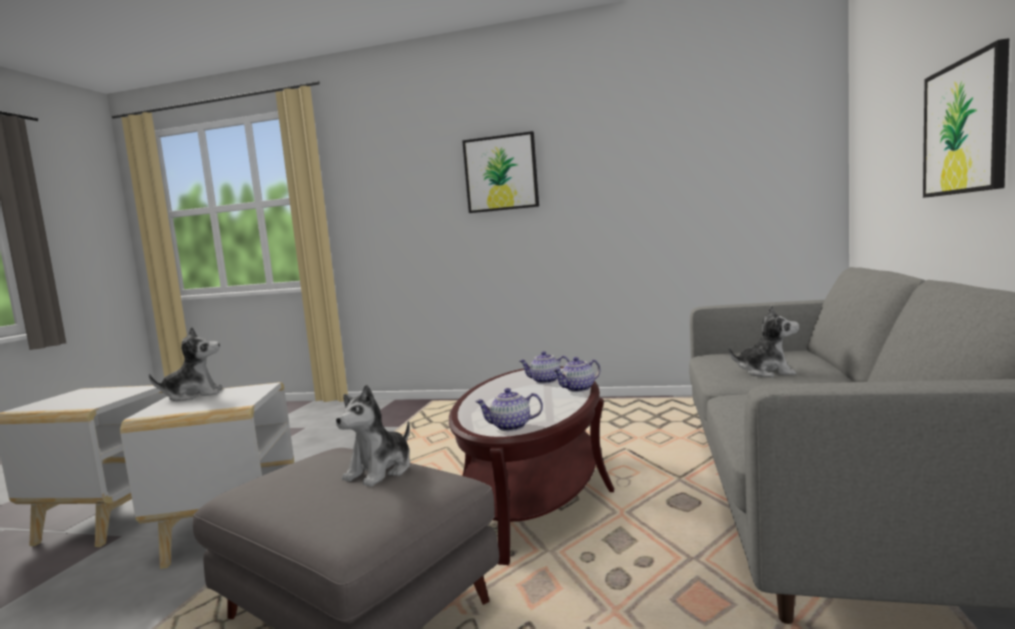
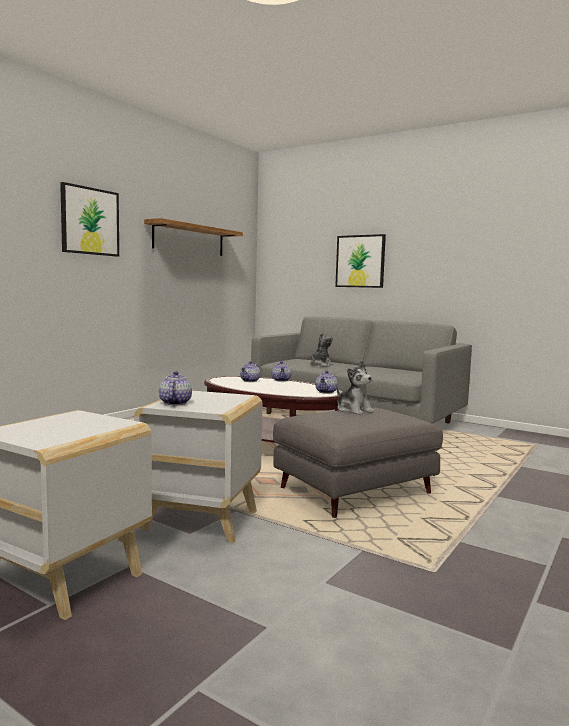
camera: 70 degrees left, 0 degrees up
(193, 395) = (174, 403): plush toy -> teapot
(664, 160) = (189, 239): none -> shelf

